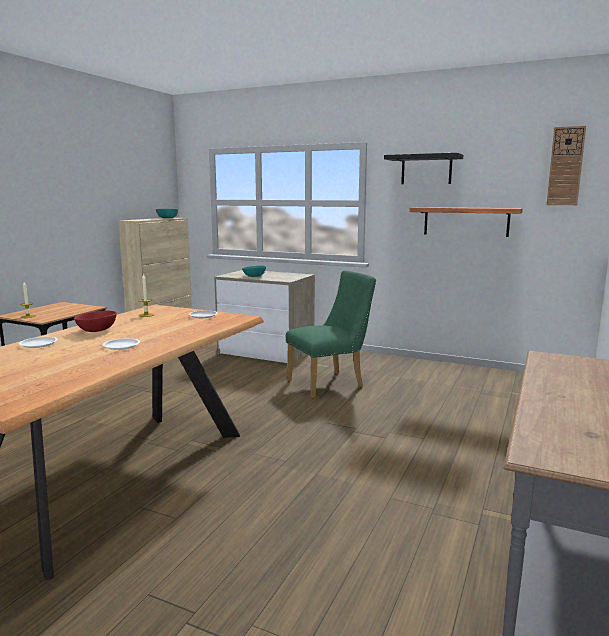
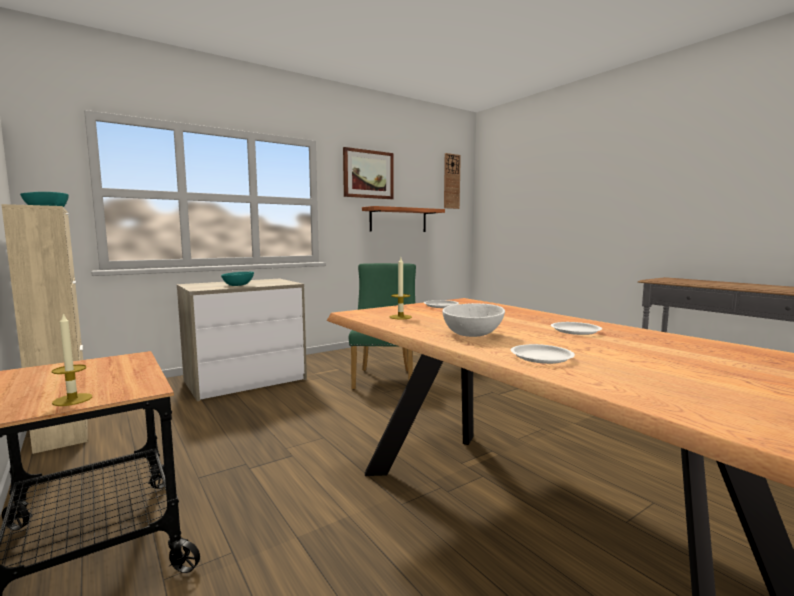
camera: 60 degrees left, 5 degrees down
(97, 330) = (472, 334): red bowl -> white bowl
(426, 170) = (368, 174): black shelf -> picture

